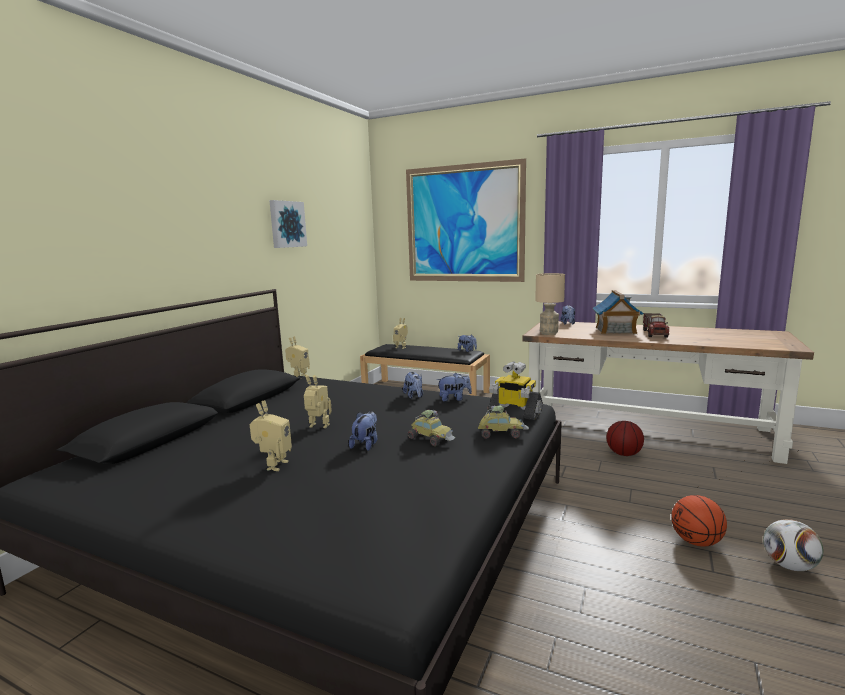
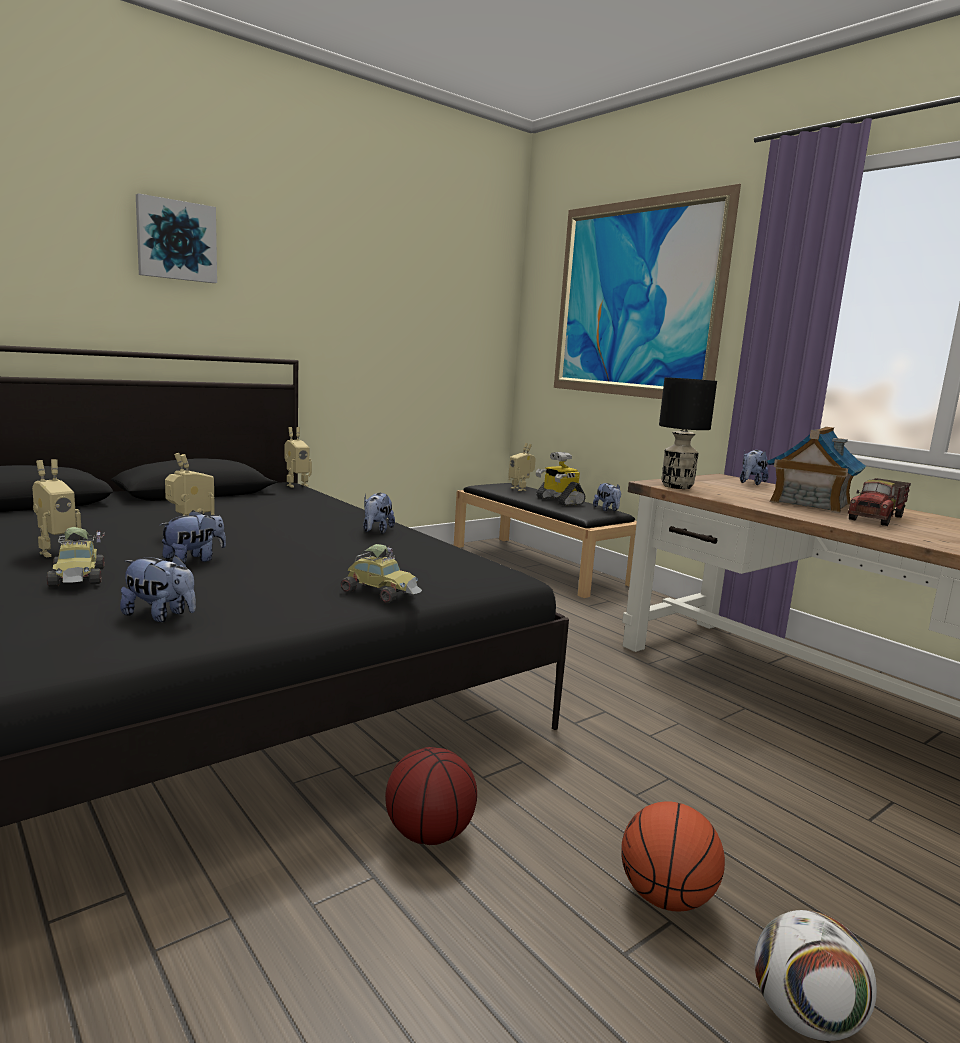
camera: 25 degrees right, 0 degrees up
(287, 224) = (339, 273): picture -> picture (176, 240)
(431, 438) = (282, 574): toy car -> toy car (78, 578)
(454, 399) = (420, 545): plush toy -> plush toy (160, 616)
(514, 413) = (460, 578): toy robot -> toy robot (558, 501)
(548, 333) = (676, 486): beige table lamp -> black table lamp
(624, 454) = (736, 727): basketball -> basketball (429, 835)

